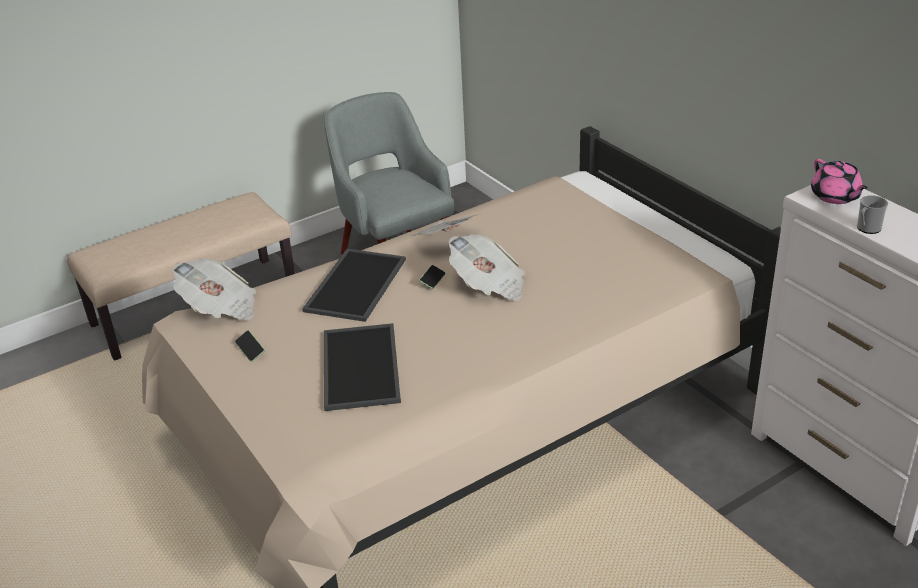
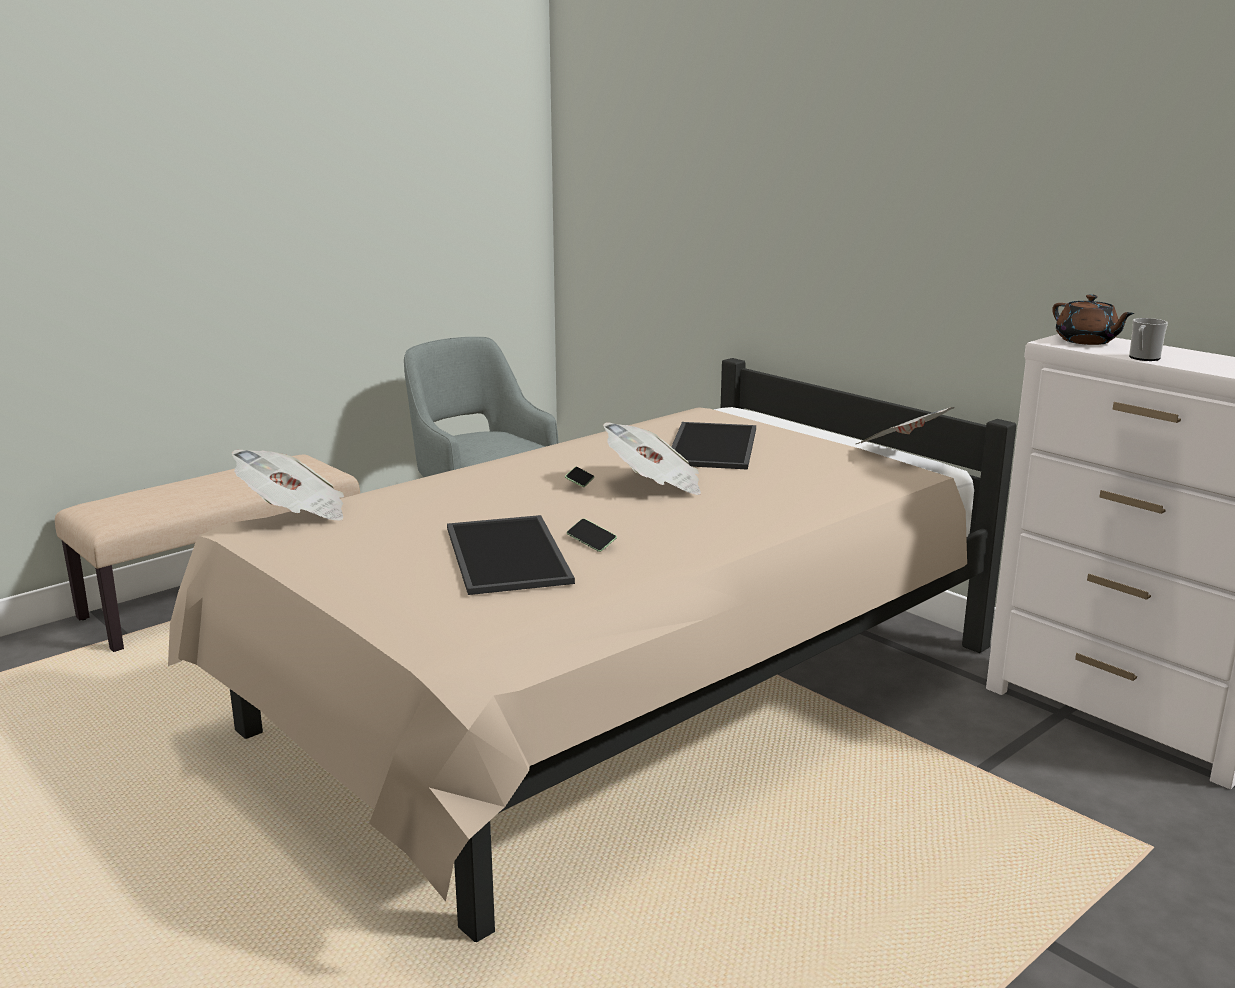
camera: 10 degrees left, 15 degrees down
(250, 350) = (346, 546): phone -> phone (591, 542)
(354, 284) = (476, 488): tray -> tray (710, 446)
(446, 241) = (585, 454): newspaper -> newspaper (901, 450)
(835, 196) = (1086, 341): pink teapot -> brown teapot

